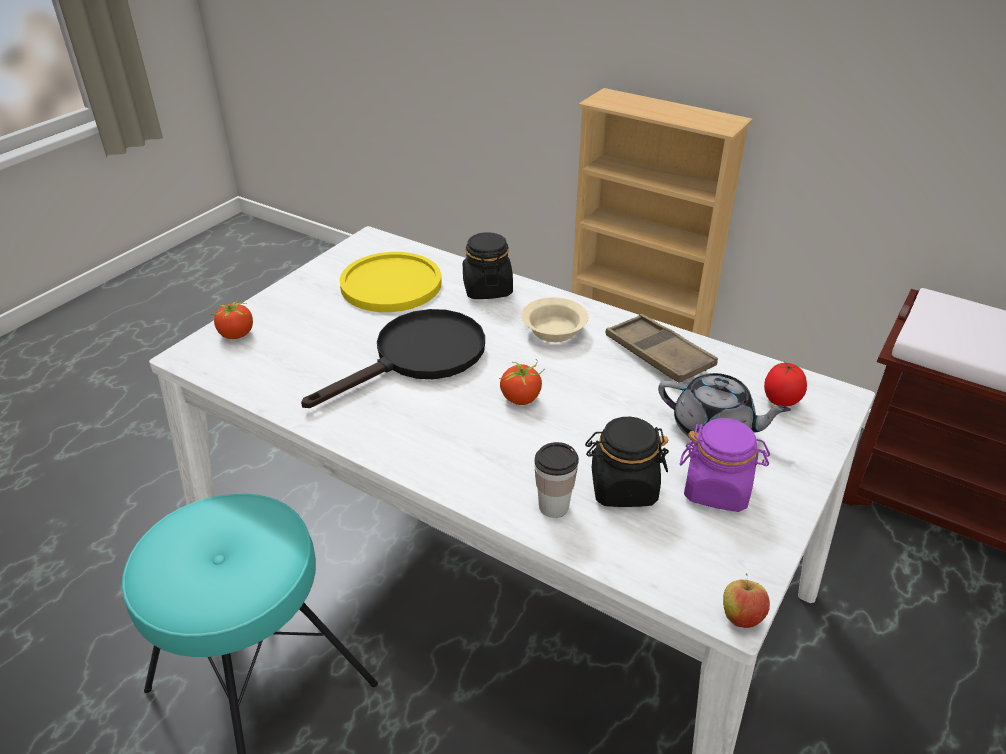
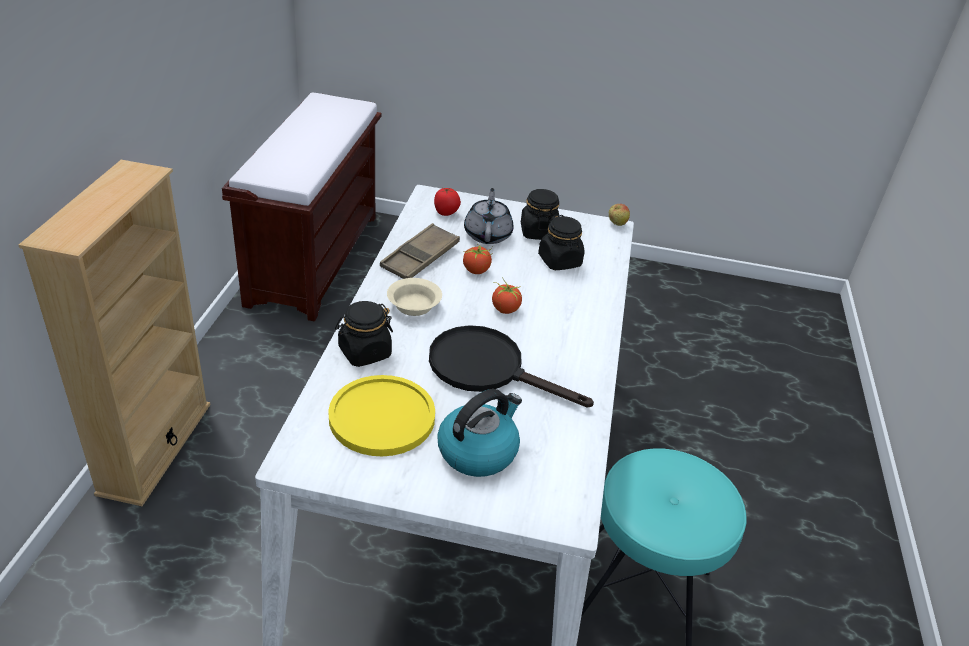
camera: 115 degrees left, 0 degrees up
(236, 335) = (521, 499): tomato -> tomato (476, 270)
(310, 325) = (478, 451): none -> kettle
(554, 506) = (592, 282): cup -> none
(717, 489) = (538, 232): purple jar -> black jar

